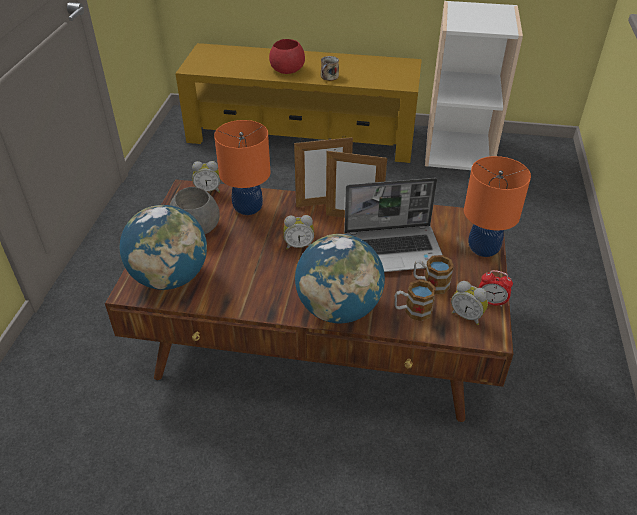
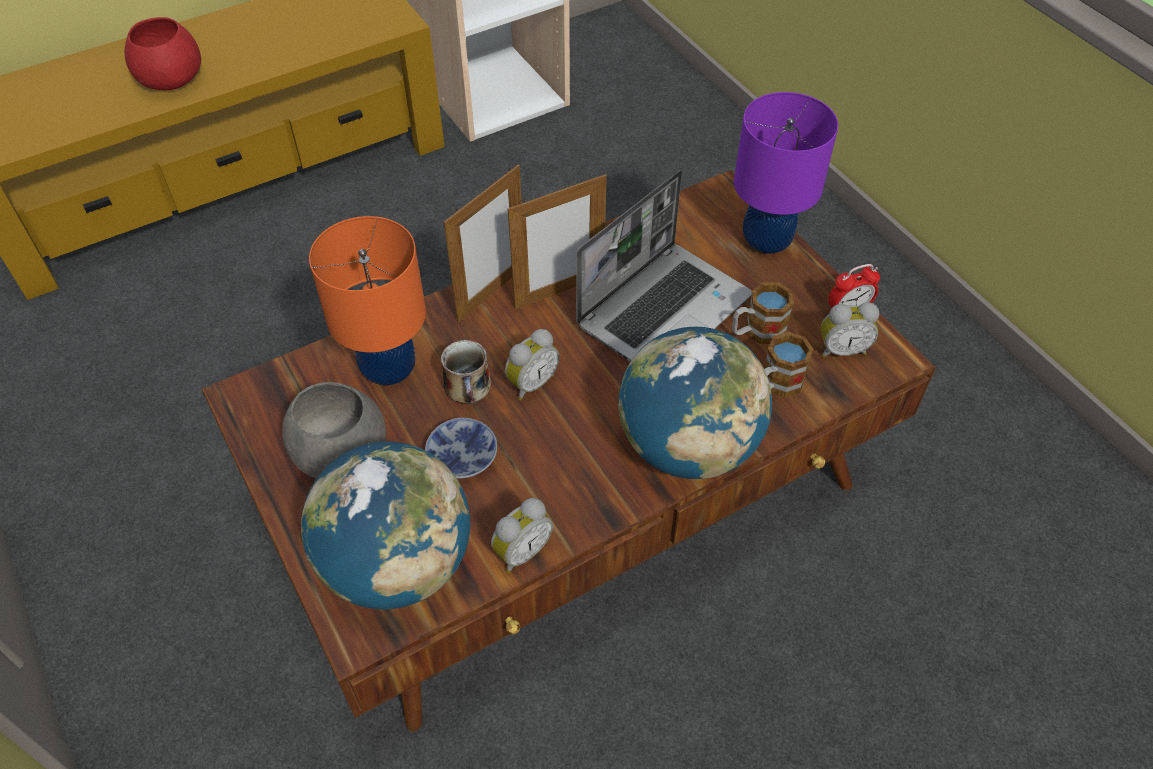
camera: 40 degrees left, 10 degrees up
(208, 190) = (285, 375): alarm clock -> alarm clock (521, 551)
(238, 255) = (460, 455): none -> bowl
(329, 77) = (260, 61): mug -> mug (468, 388)
(482, 250) = (766, 243): orange table lamp -> purple table lamp

